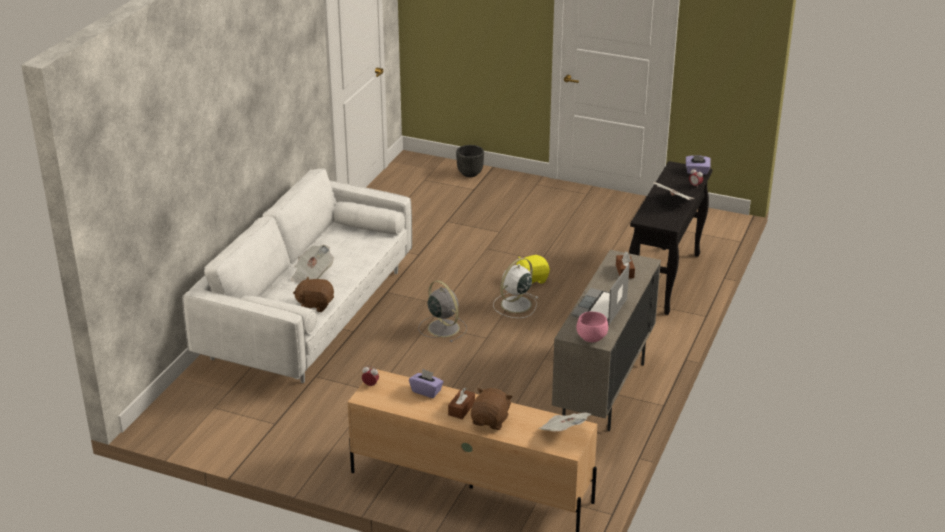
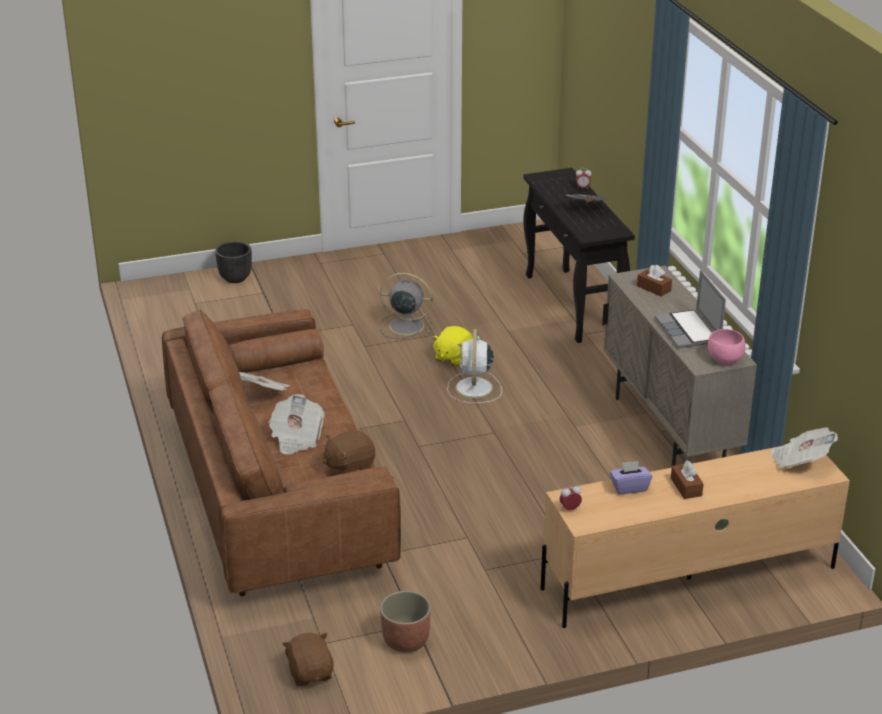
camera: 40 degrees left, 0 degrees up
(256, 430) = (405, 640): none -> planter
(308, 314) = (278, 495): white sofa -> brown sofa
(333, 241) = (264, 394): none -> newspaper
(442, 327) = (437, 442): grey fan -> grey fan (404, 326)
(491, 420) = (727, 484): brown plush toy -> brown plush toy (310, 673)
(697, 171) = (564, 175): purple tissue box -> none

